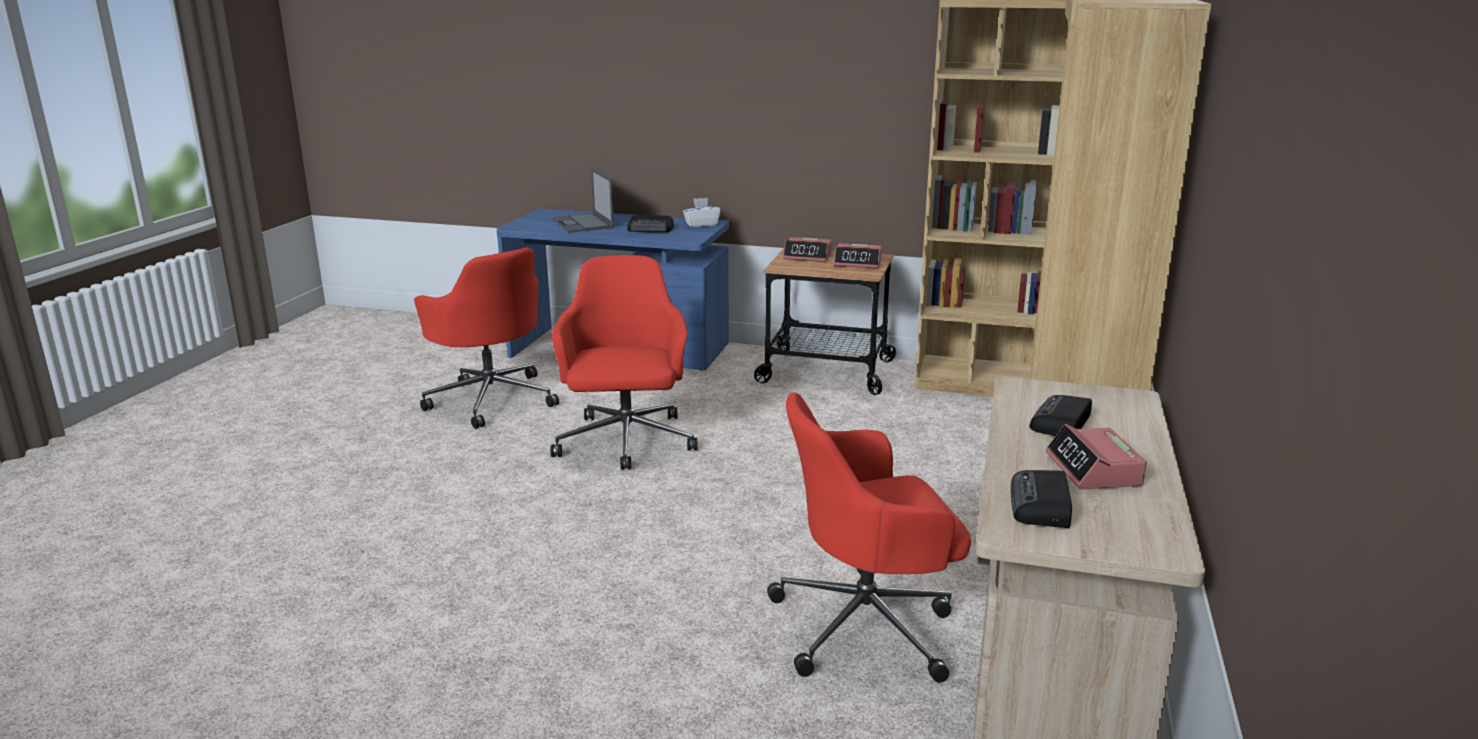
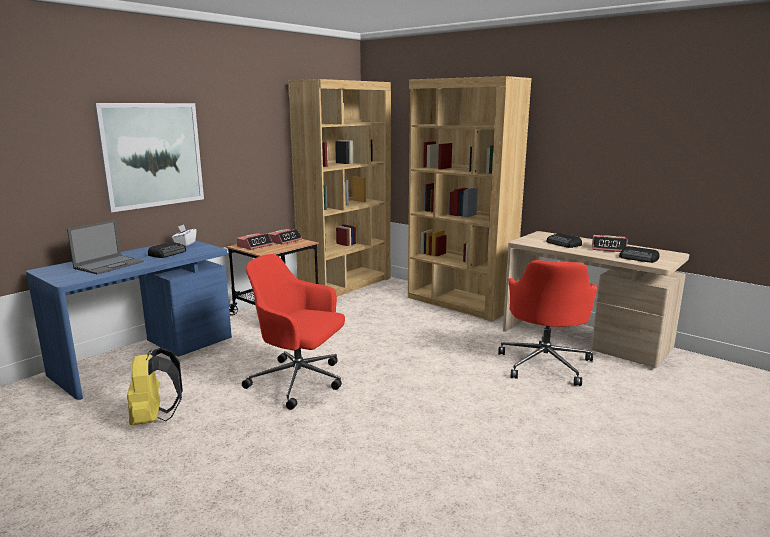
camera: 65 degrees left, 5 degrees down
(491, 399) = (154, 418): red office chair -> yellow backpack
(583, 223) = (109, 265): laptop -> laptop turned 60 degrees counterclockwise
(696, 96) = (152, 155): none -> picture

